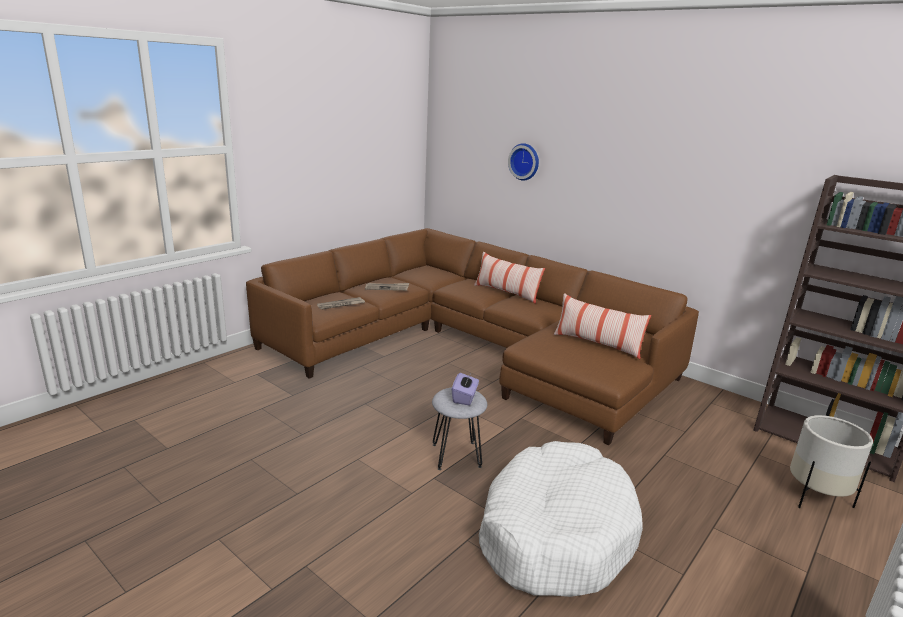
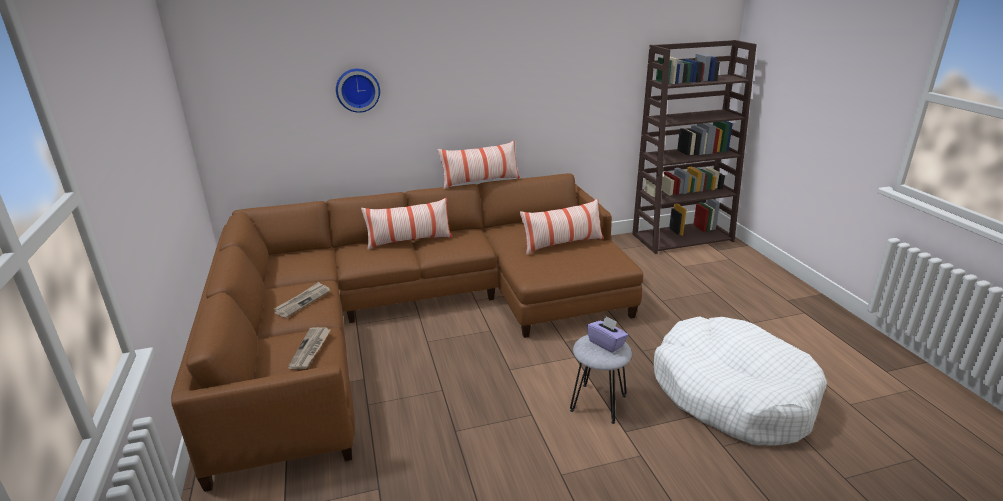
camera: 55 degrees left, 5 degrees up
(593, 270) = (480, 182): none -> pillow
(816, 496) = (736, 272): white planter -> none

